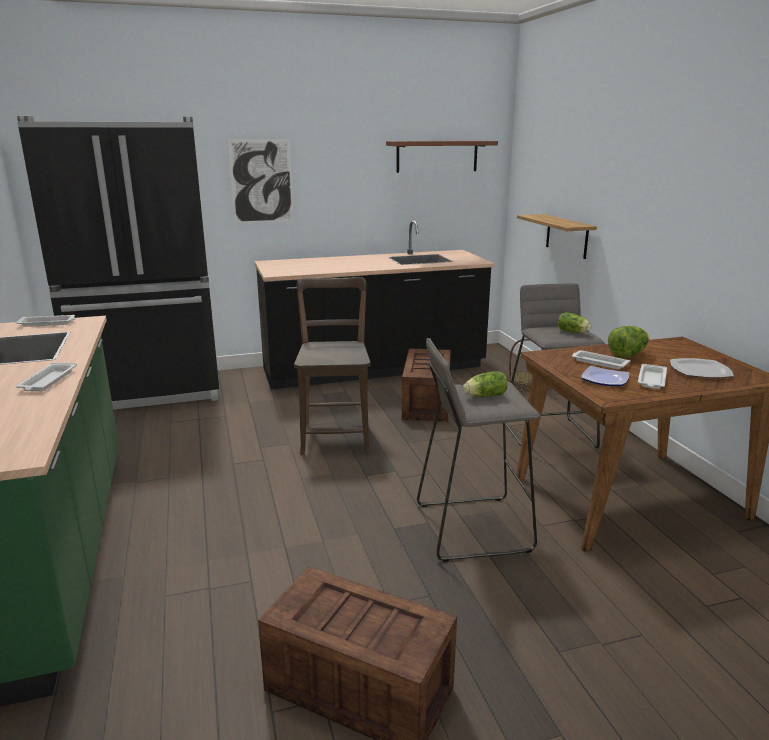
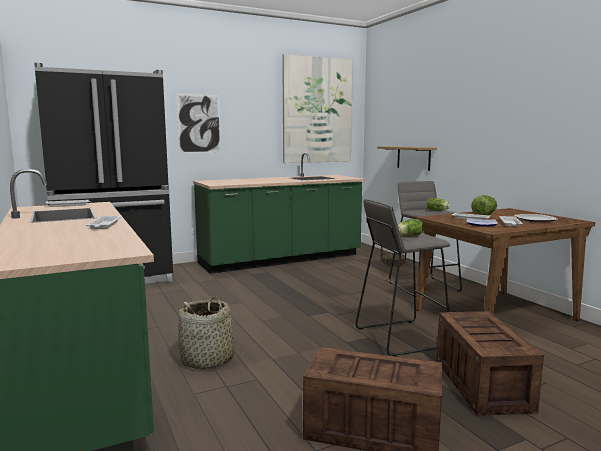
camera: 10 degrees left, 10 degrees down
(205, 540) = (208, 360): none -> basket
(335, 434) = (273, 295): brown chair -> none
(374, 369) = (281, 259): black counter -> green counter
(426, 403) = (330, 275): crate -> crate (482, 385)
(437, 156) = (317, 110): brown shelf -> picture

